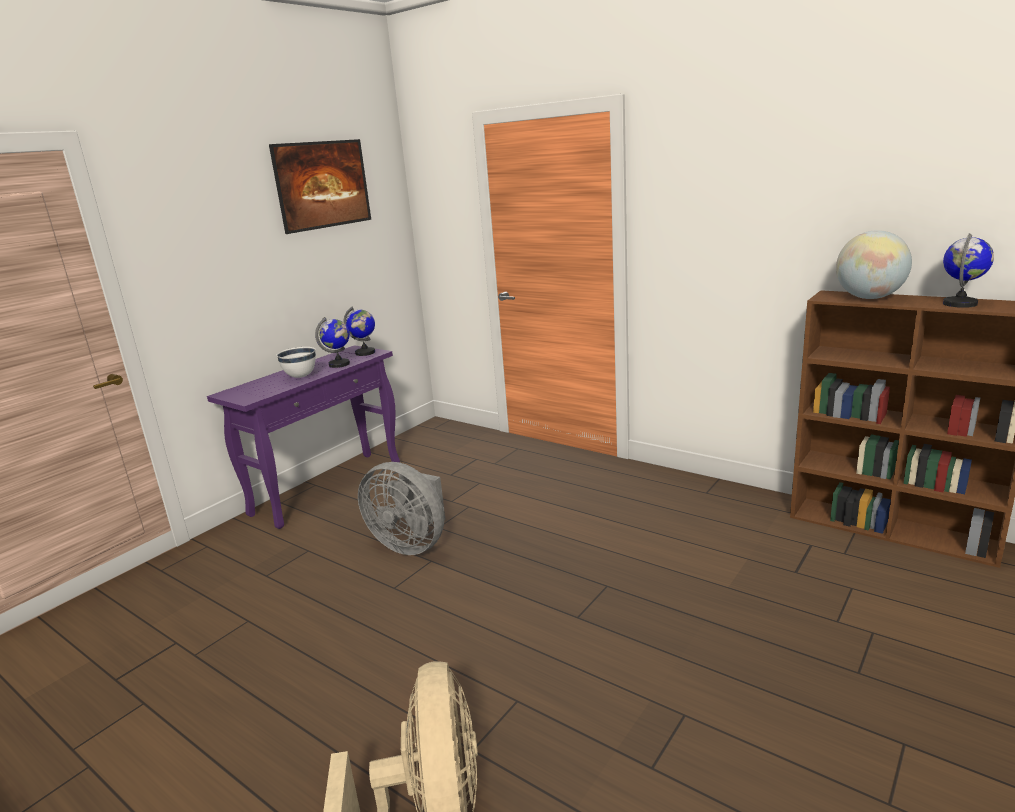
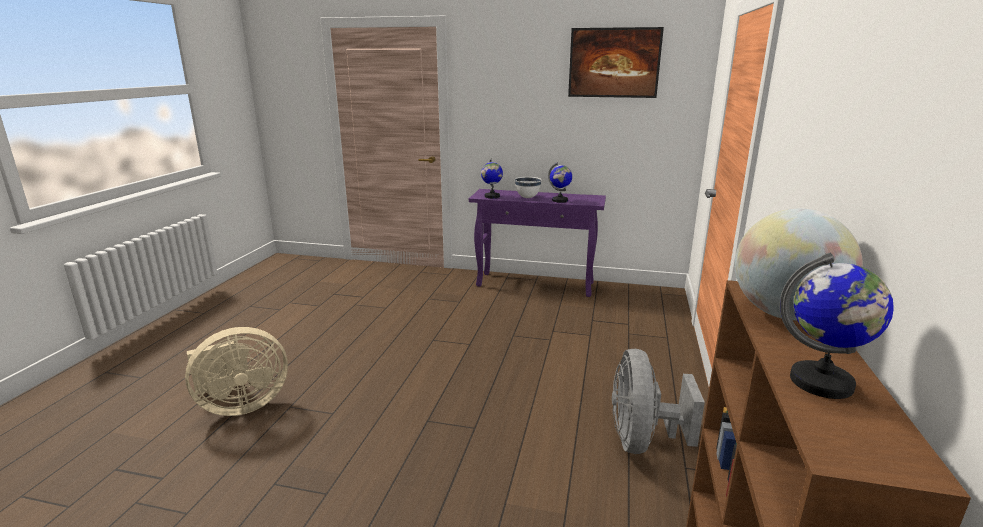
camera: 65 degrees right, 0 degrees up
(365, 353) = (590, 201): globe -> globe (492, 196)
(411, 543) = (486, 331): grey fan -> grey fan (642, 440)

